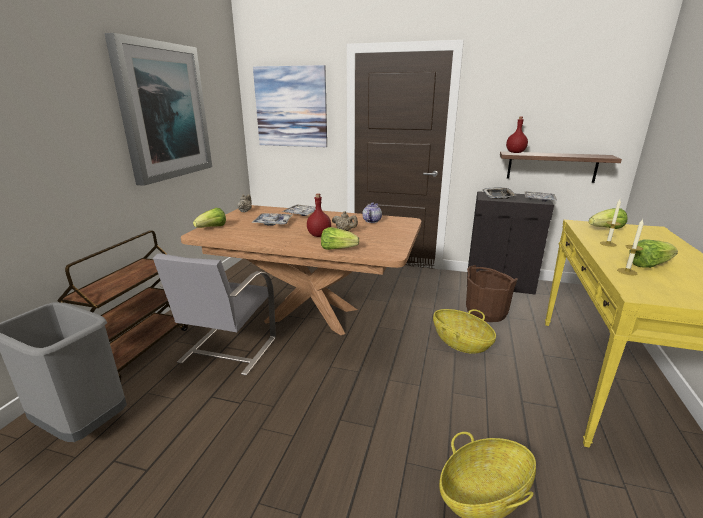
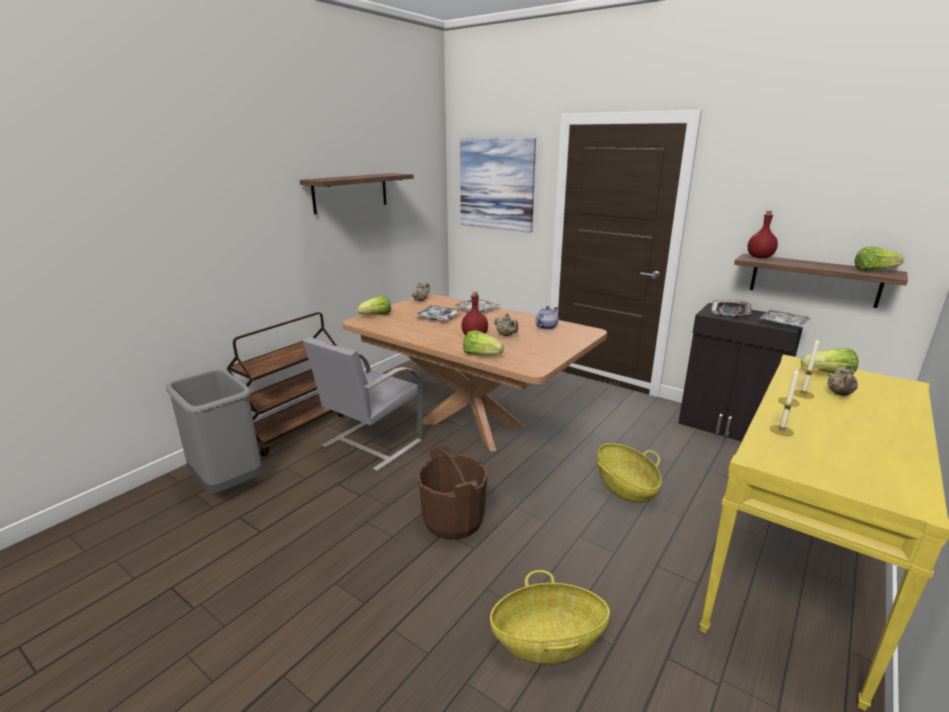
camera: 20 degrees right, 0 degrees up
(164, 112) = (350, 192): picture -> shelf
(486, 312) = (682, 459): brown bucket -> brown bucket (453, 520)
(628, 240) = (839, 394): none -> beige teapot
(649, 265) = (825, 428): lettuce -> lettuce (873, 270)

